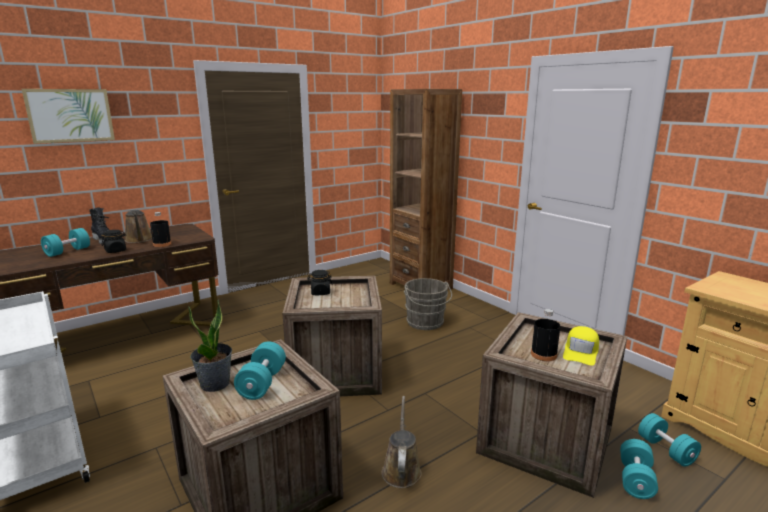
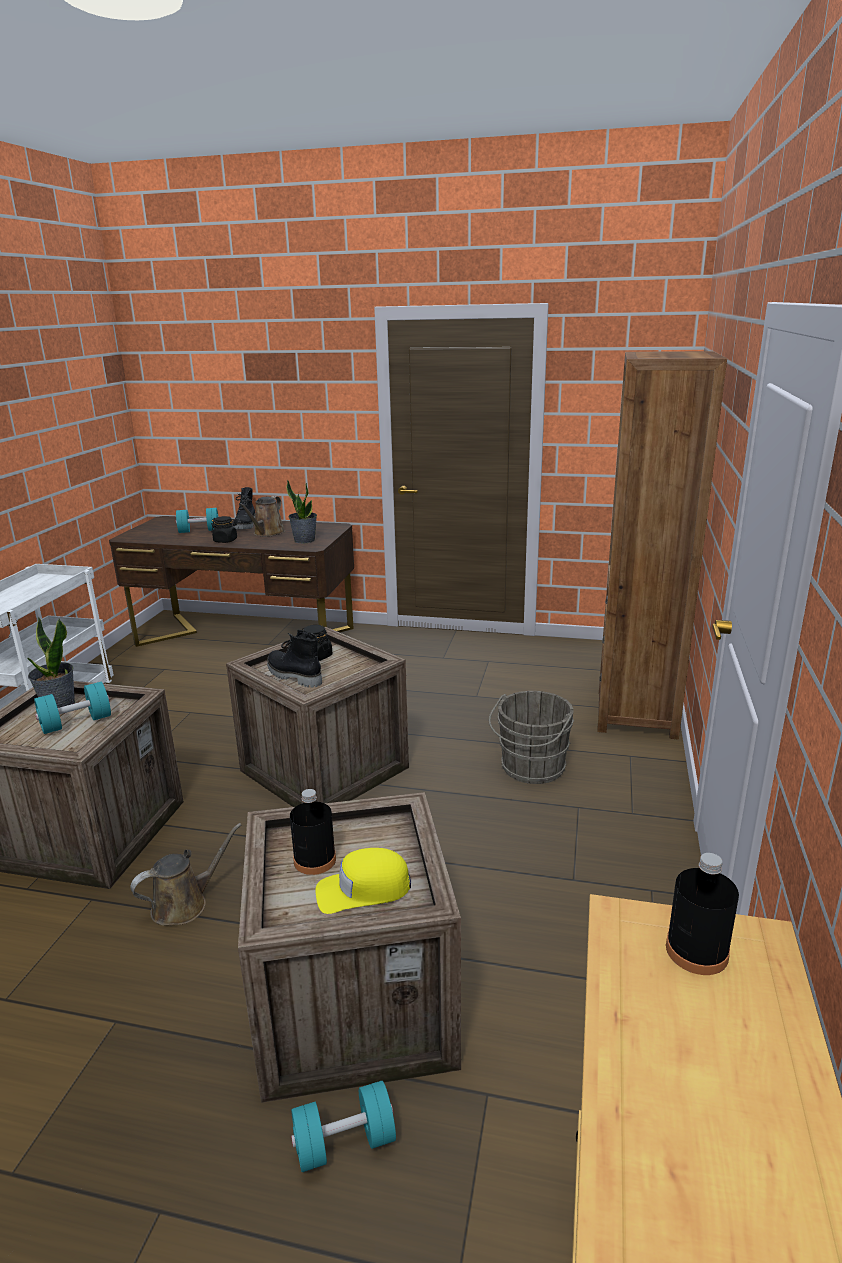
camera: 50 degrees right, 5 degrees up
(70, 115) = (238, 379): picture -> none
(162, 244) = (269, 544): black bottle -> black bottle (696, 951)
(183, 237) = (304, 540): none -> potted plant
(333, 304) = (293, 676): none -> black boot
(666, 450) = (468, 1165): turquoise dumbbell -> none

